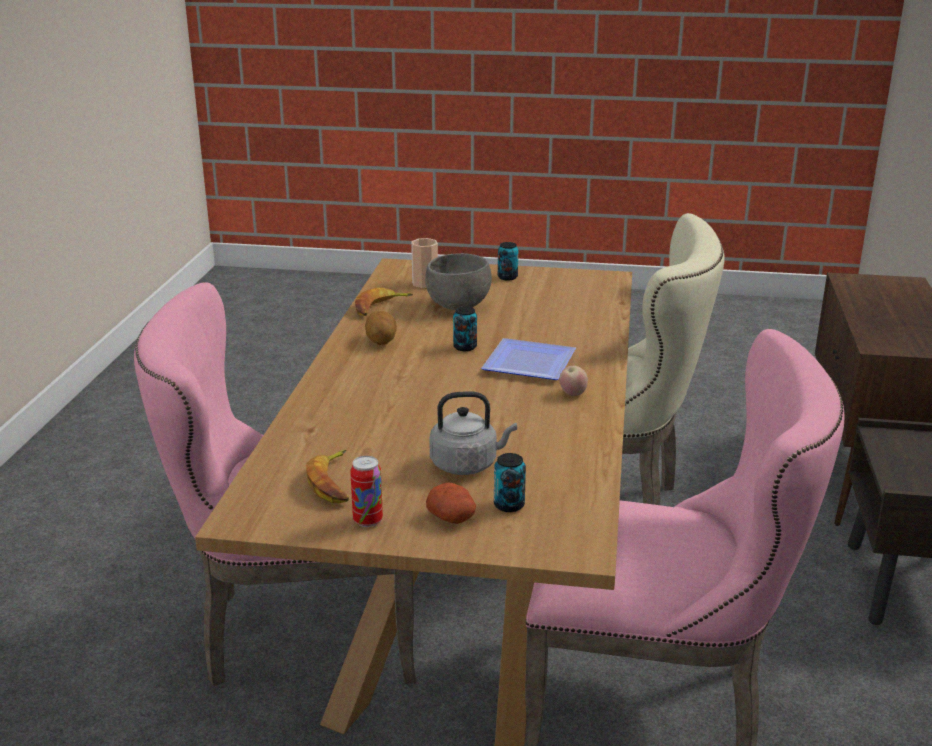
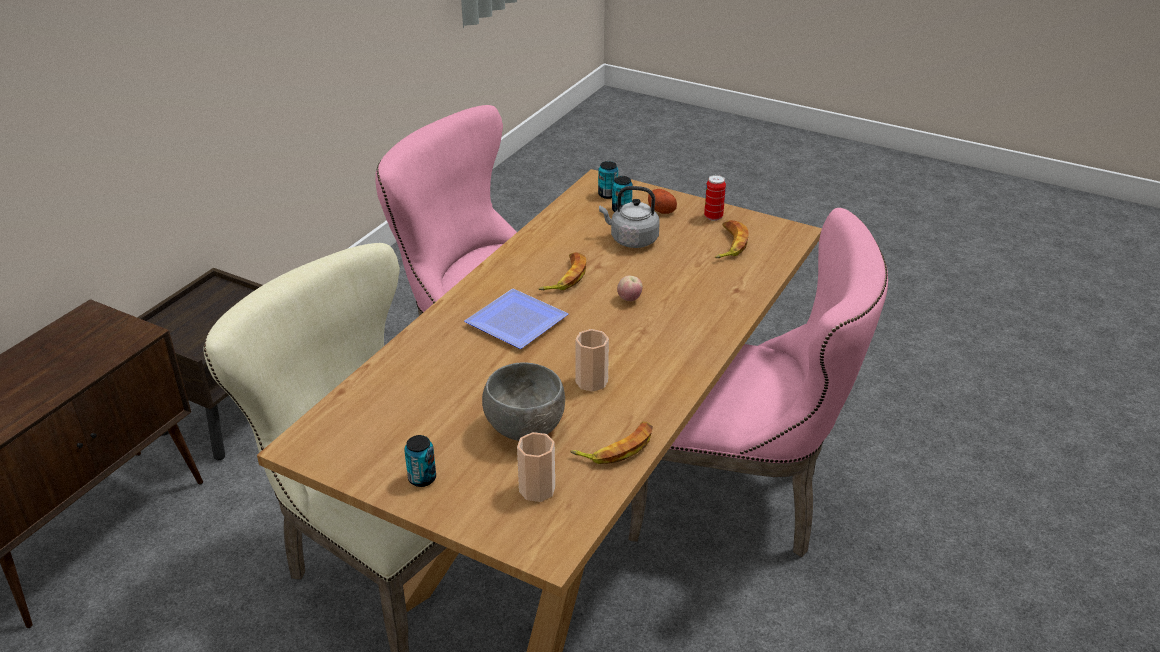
camera: 160 degrees left, 10 degrees up
(381, 341) = (640, 383): potato -> none
(425, 336) = (591, 381): none -> cup
(465, 347) = (560, 356): can -> can (607, 194)
(515, 408) = (565, 277): none -> banana
(572, 394) = (509, 281): apple -> apple (629, 299)

